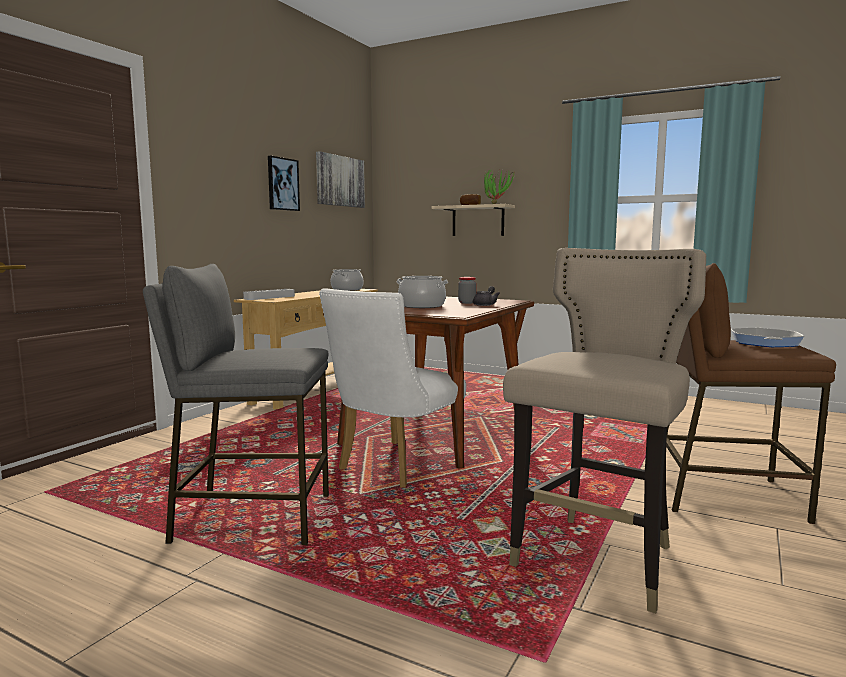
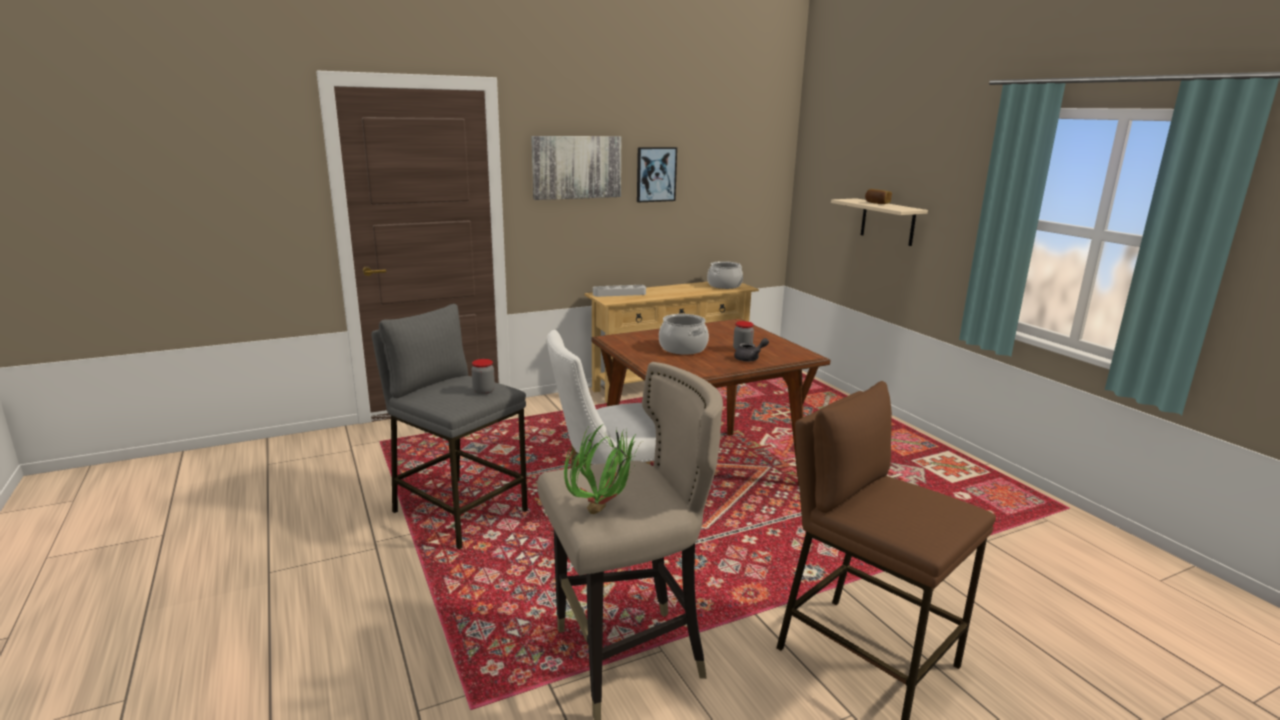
camera: 35 degrees right, 10 degrees up
(292, 350) = (484, 391): none -> jar
(339, 181) = (740, 161): picture -> picture (576, 167)
(496, 204) = (901, 207): potted plant -> potted plant (606, 511)
(765, 342) = (925, 508): frying pan -> none

